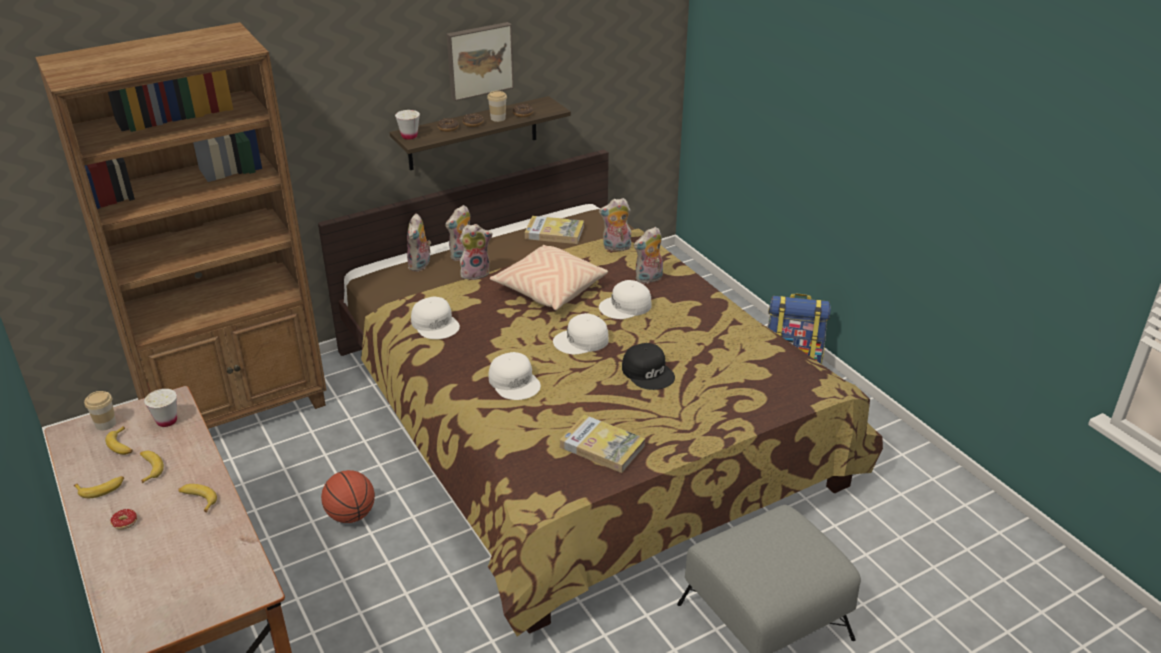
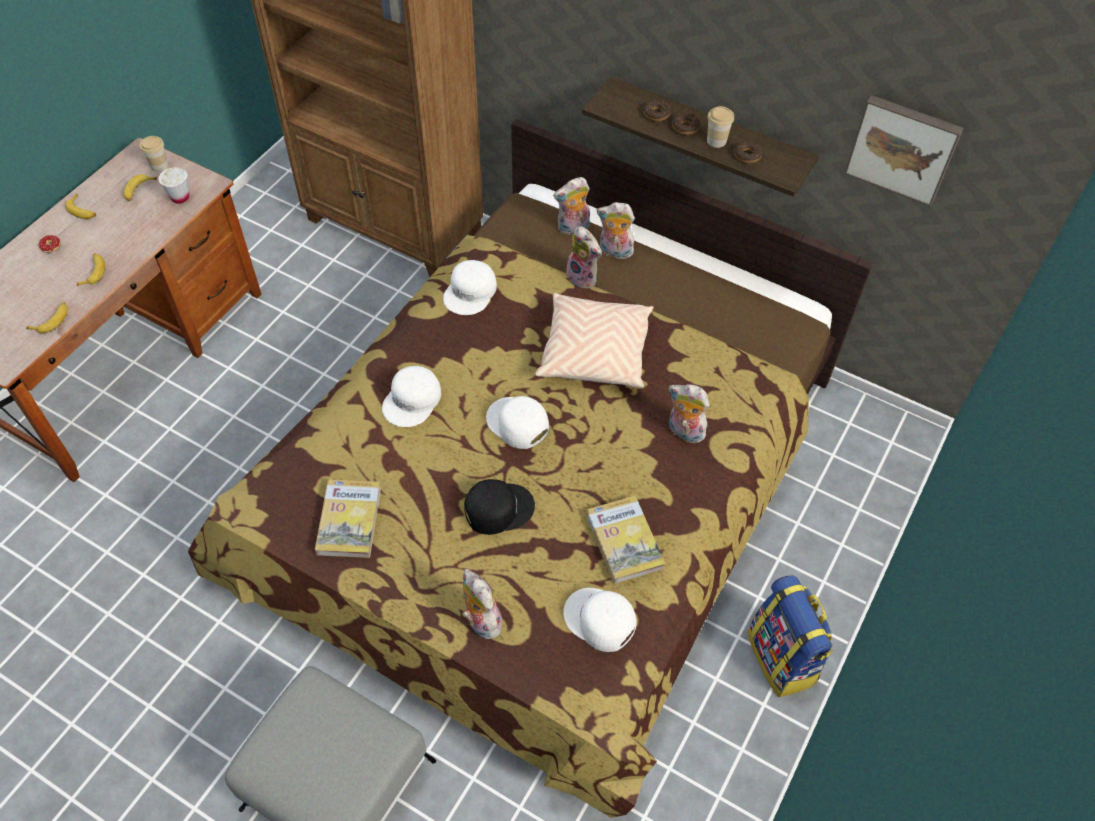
camera: 60 degrees right, 20 degrees up
(149, 468) = (118, 222): banana -> banana (52, 320)
(351, 515) = (310, 378): basketball -> none
(409, 136) = (611, 95): white cup -> none
(479, 60) = (736, 61): picture -> picture (903, 148)
(554, 232) = (722, 303): book -> book (624, 541)
(616, 247) = (728, 373): plush toy -> plush toy (480, 621)
(626, 306) = (609, 434): white cap -> white cap (599, 620)
(648, 372) = (498, 508): black cap -> black cap turned 135 degrees counterclockwise

